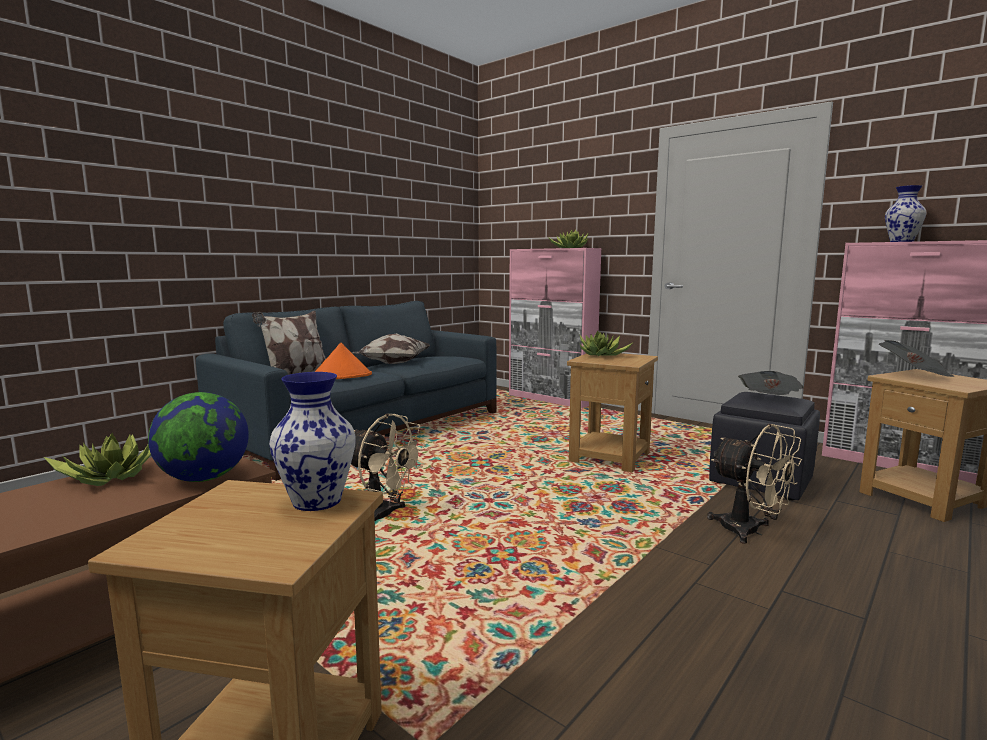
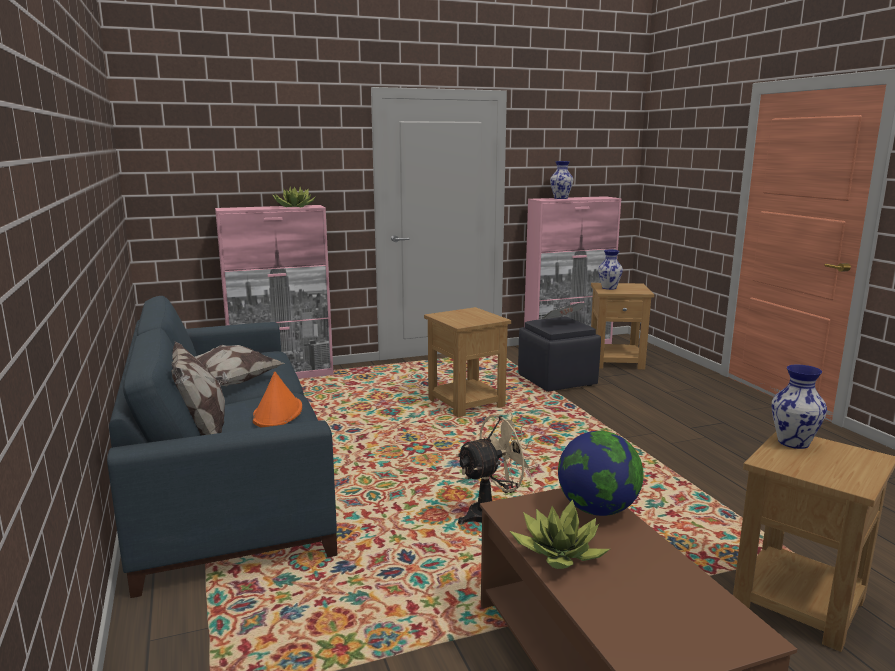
camera: 60 degrees left, 5 degrees up
(602, 355) = (451, 317): potted plant -> none
(750, 531) = (623, 409): beige fan -> none
(914, 375) = (609, 288): newspaper -> vase

